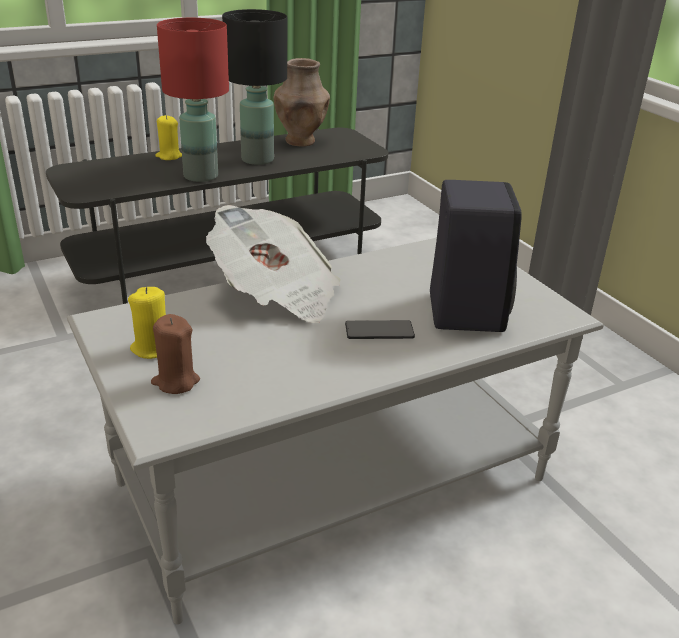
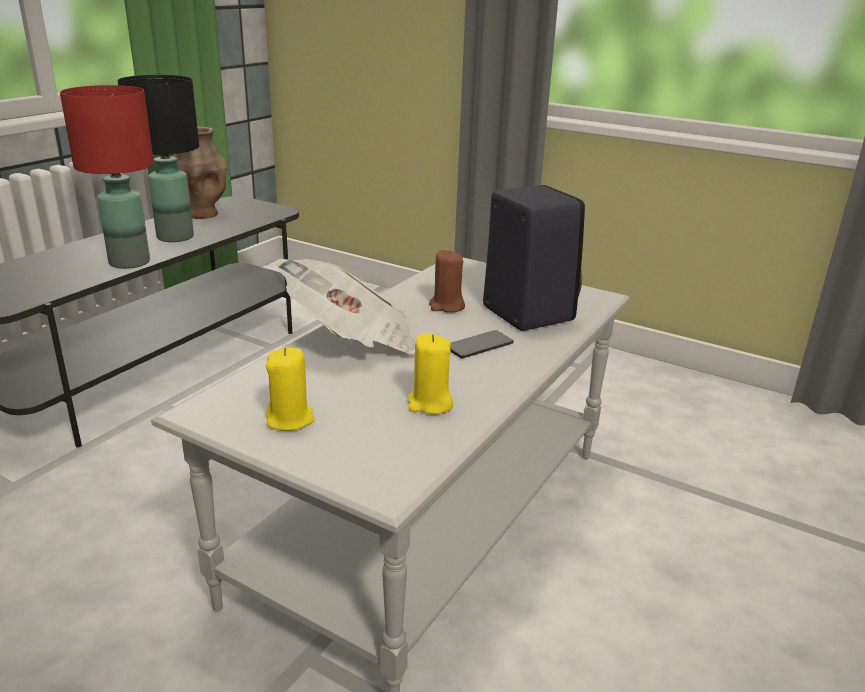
camera: 30 degrees left, 5 degrees down
(169, 156) = (70, 251): yellow candle -> yellow candle (430, 404)
(175, 381) = (349, 440): brown candle -> brown candle (446, 306)

